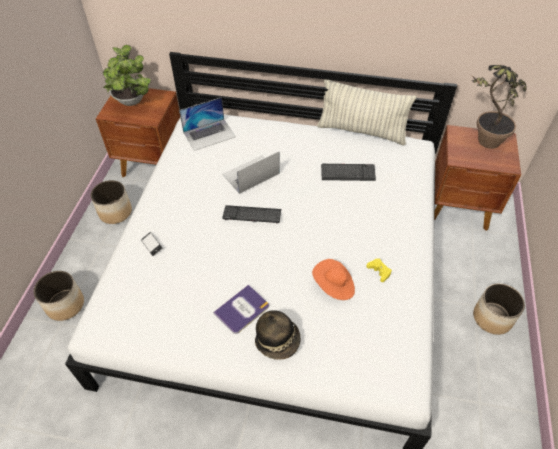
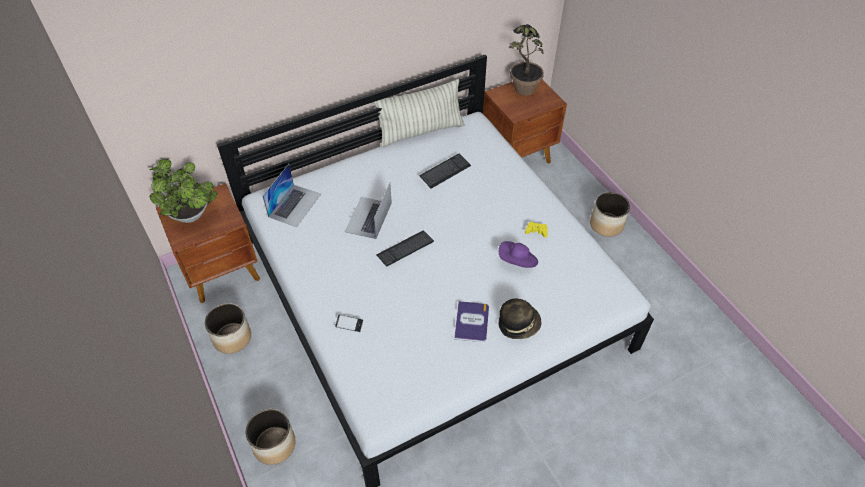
camera: 40 degrees left, 0 degrees up
(334, 286) = (517, 262): orange hat -> purple hat

